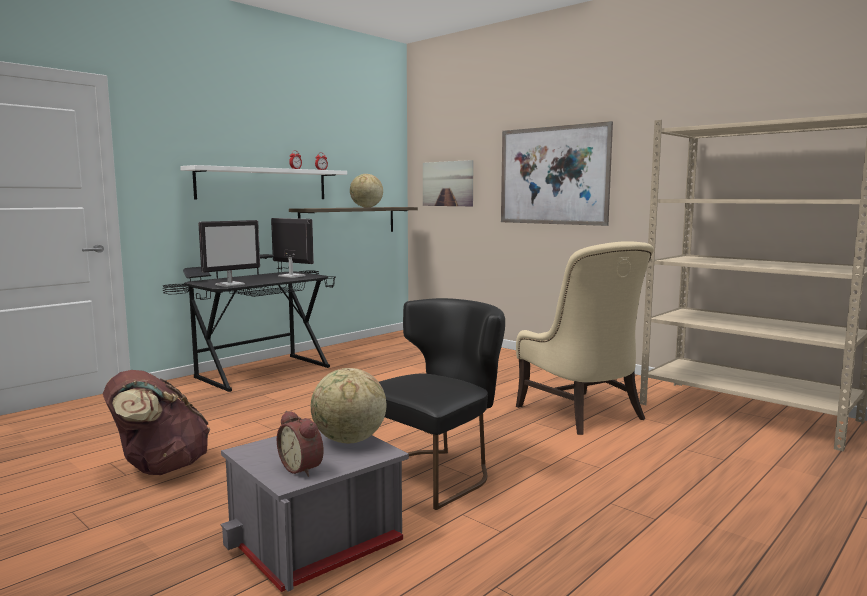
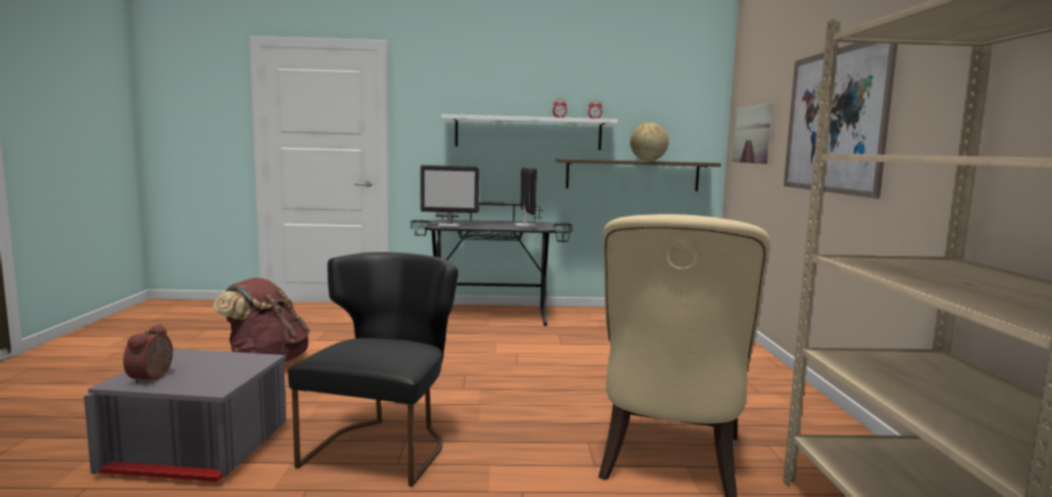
camera: 45 degrees right, 0 degrees up
(349, 441) = (232, 372): globe -> none
(436, 472) = (383, 446): black chair -> black chair turned 75 degrees counterclockwise

